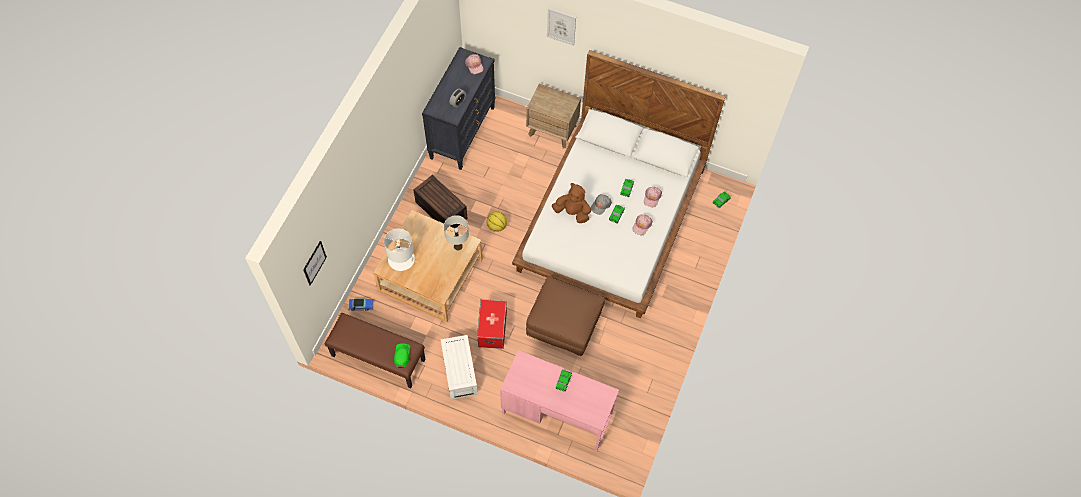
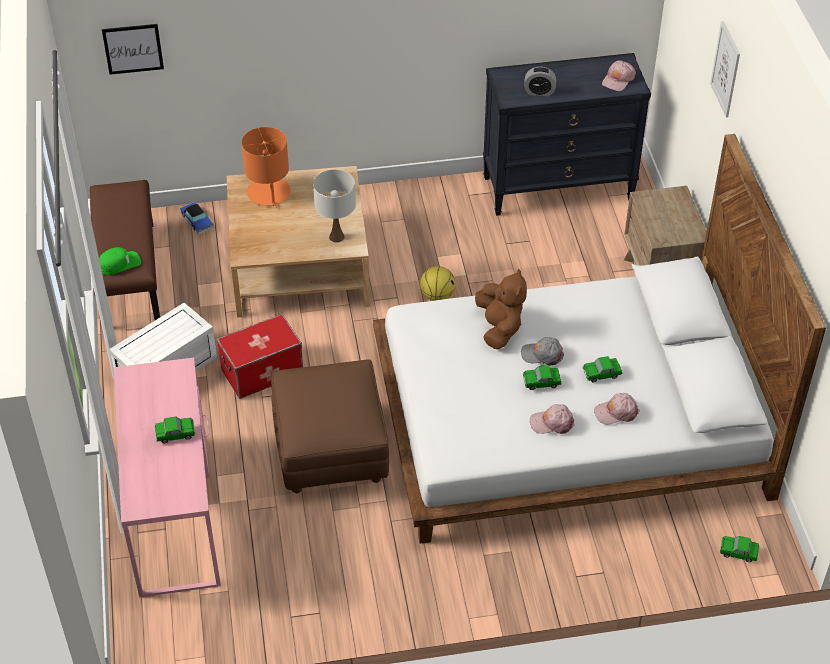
camera: 60 degrees right, 15 degrees down
(401, 259) = (268, 192): white table lamp -> orange table lamp
(440, 210) = (411, 225): brown storage box -> none

